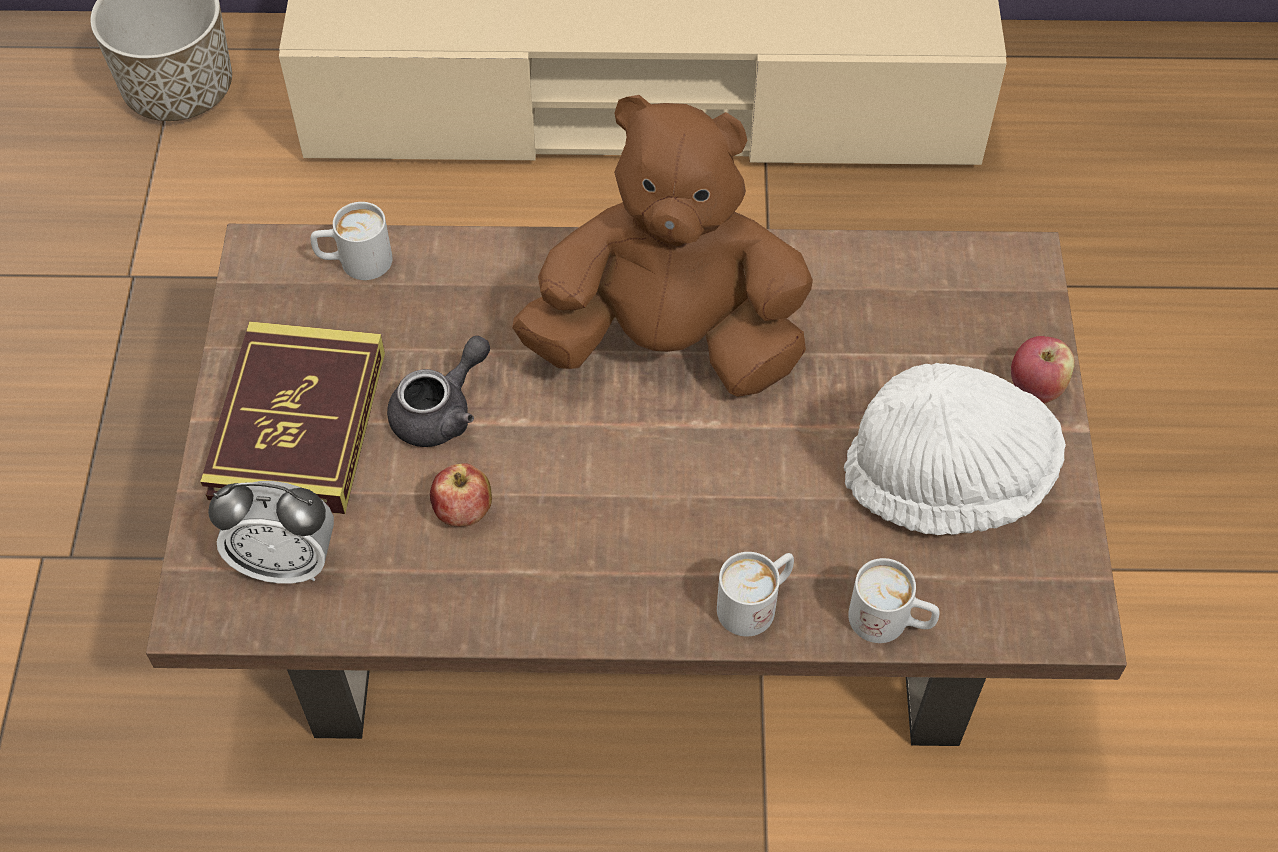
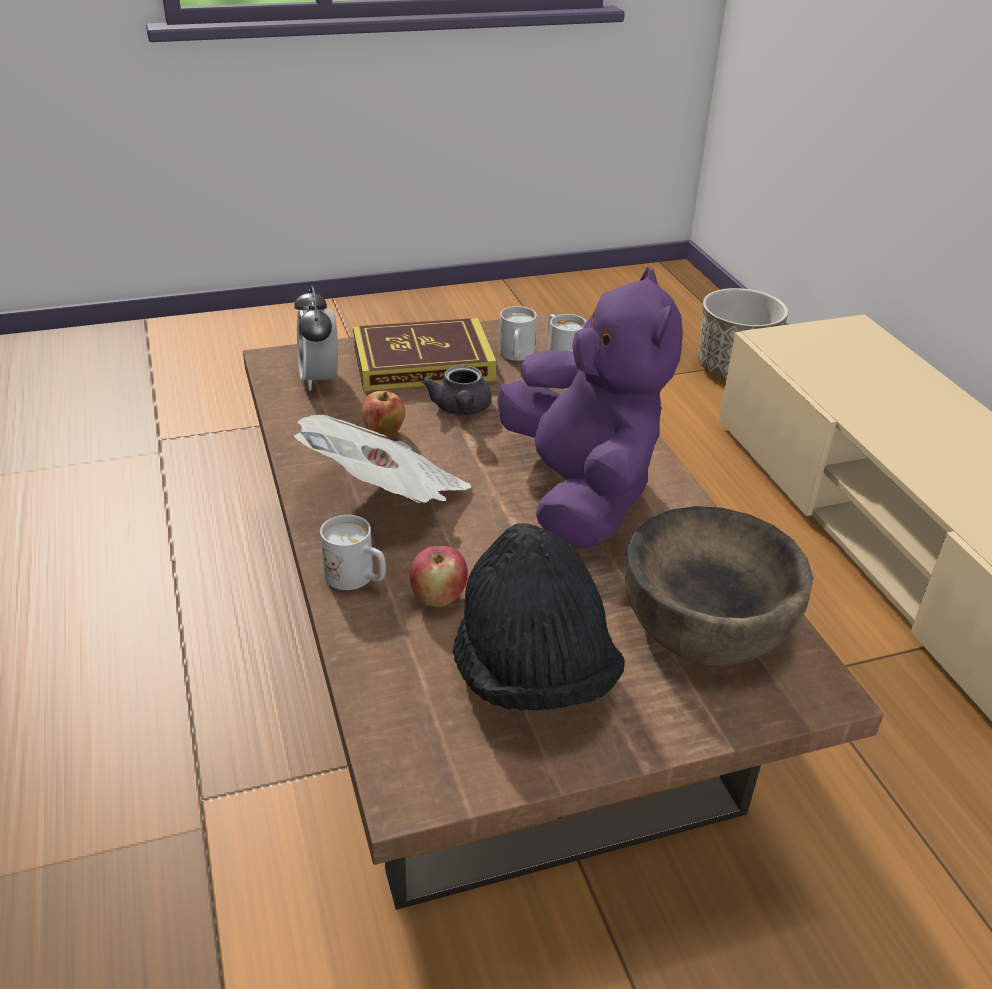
camera: 70 degrees right, 20 degrees down
(441, 411) = (461, 410): grey teapot -> grey teapot turned 60 degrees clockwise
(606, 539) = (387, 496): none -> newspaper
(668, 342) = (580, 493): brown plush toy -> purple plush toy
(890, 622) = (365, 659): white mug -> white mug (516, 356)
(909, 309) = (706, 620): none -> brown bowl
(947, 478) = (532, 673): white hat -> black hat
(1035, 388) = (671, 722): apple -> apple (438, 598)

